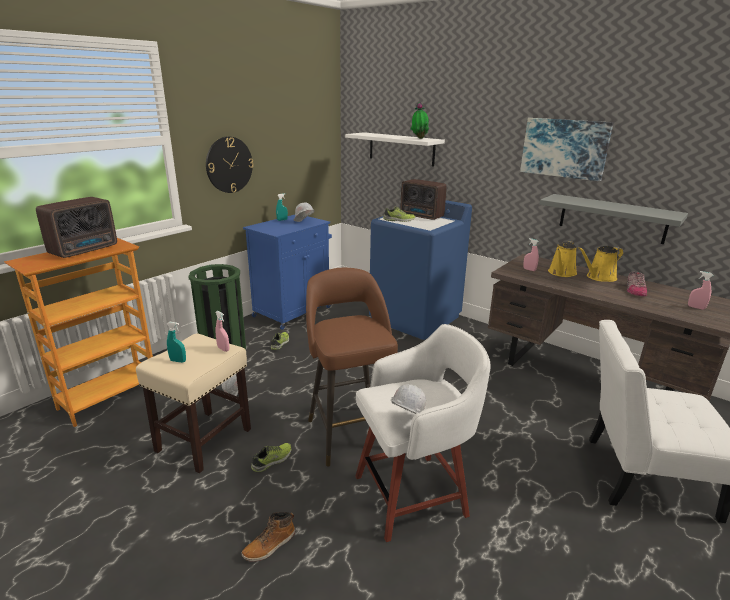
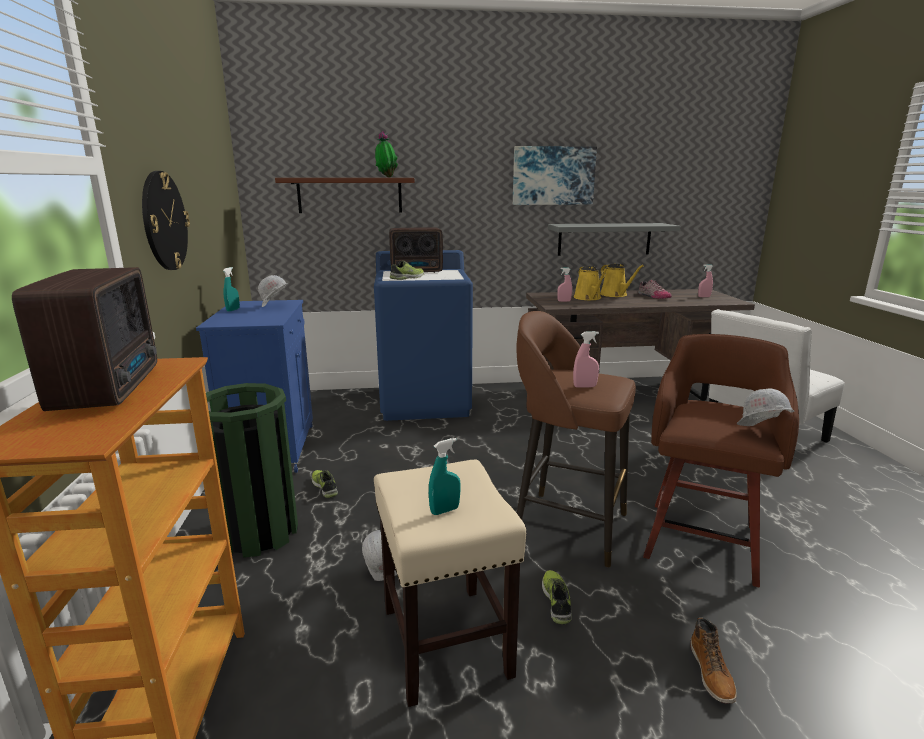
camera: 45 degrees left, 5 degrees down
(223, 349) = (463, 470): pink spray bottle -> pink spray bottle (584, 386)
(401, 149) = (350, 195): white shelf -> brown shelf
(414, 495) = (702, 538): white stool -> brown stool
(599, 277) = (615, 295): yellow watering can -> yellow watering can turned 45 degrees counterclockwise

